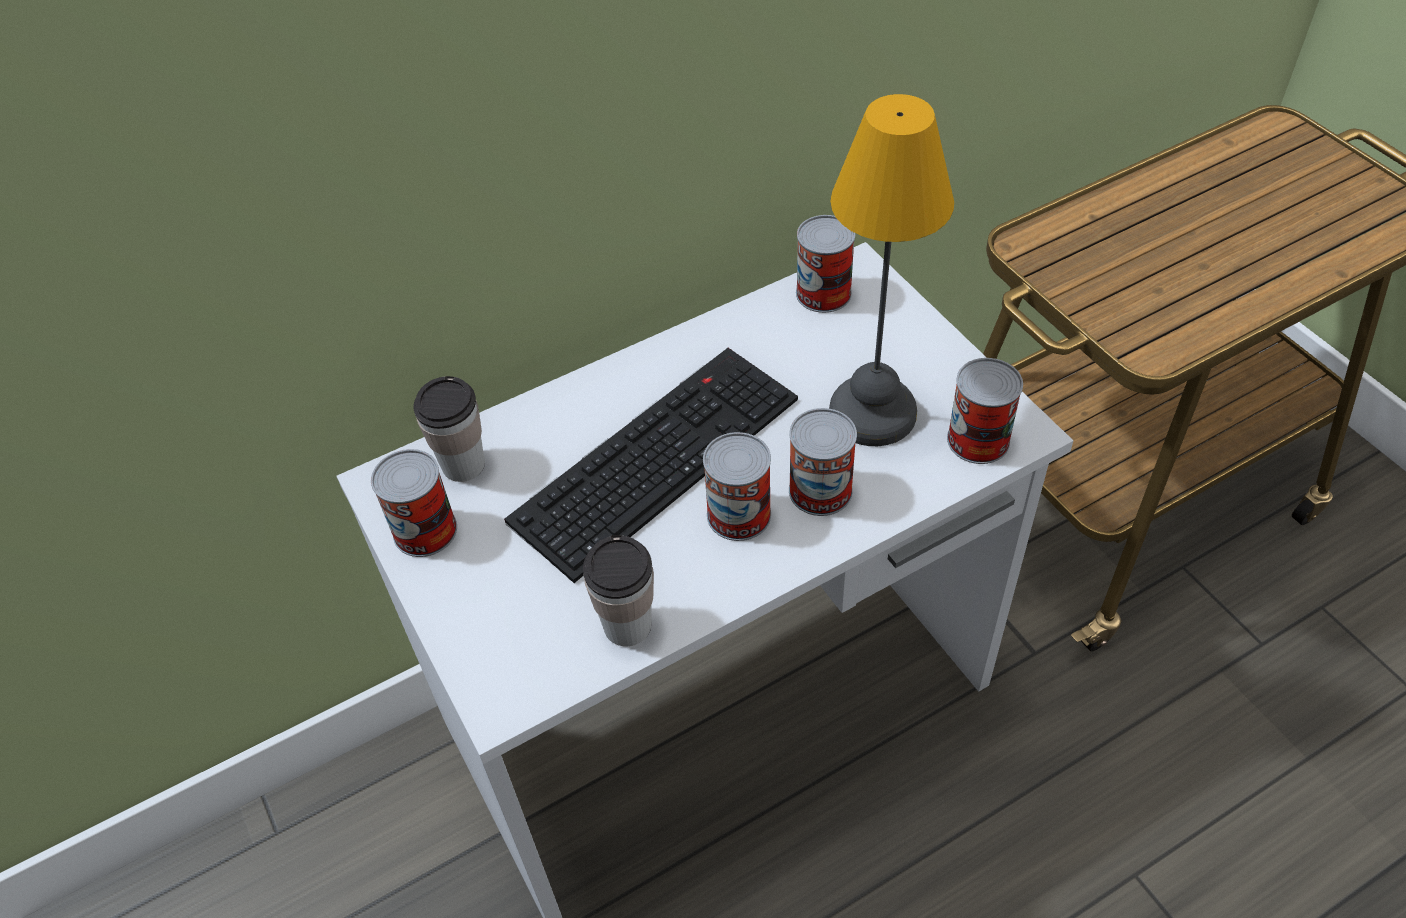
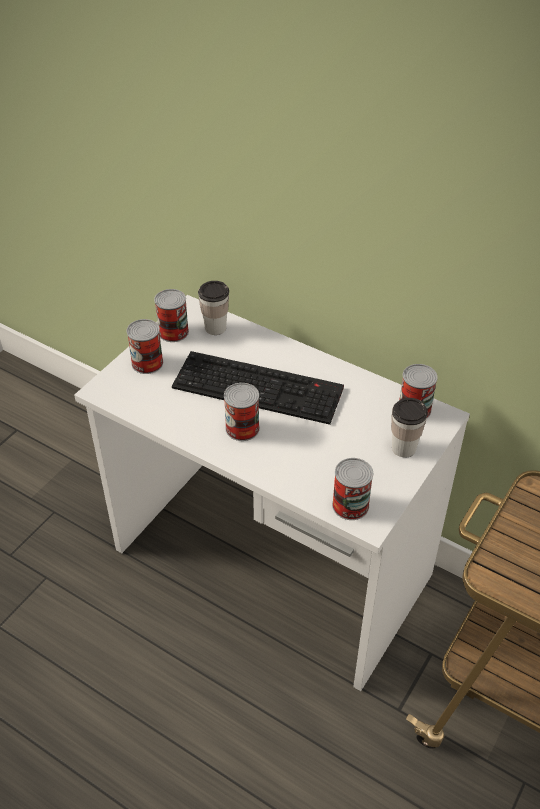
camera: 60 degrees right, 5 degrees down
(627, 625) = (158, 414): cup -> cup (404, 448)
(820, 490) = (275, 453): can -> can (147, 363)
(874, 411) = (342, 456): table lamp -> none

